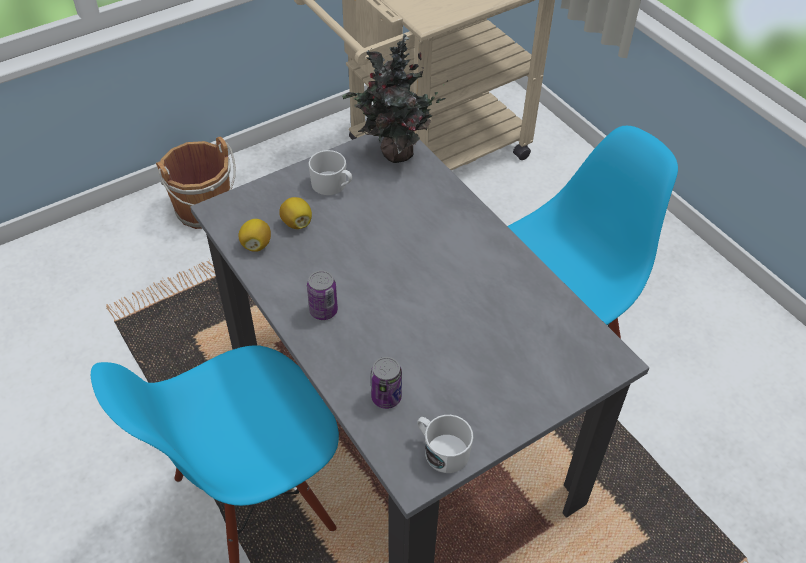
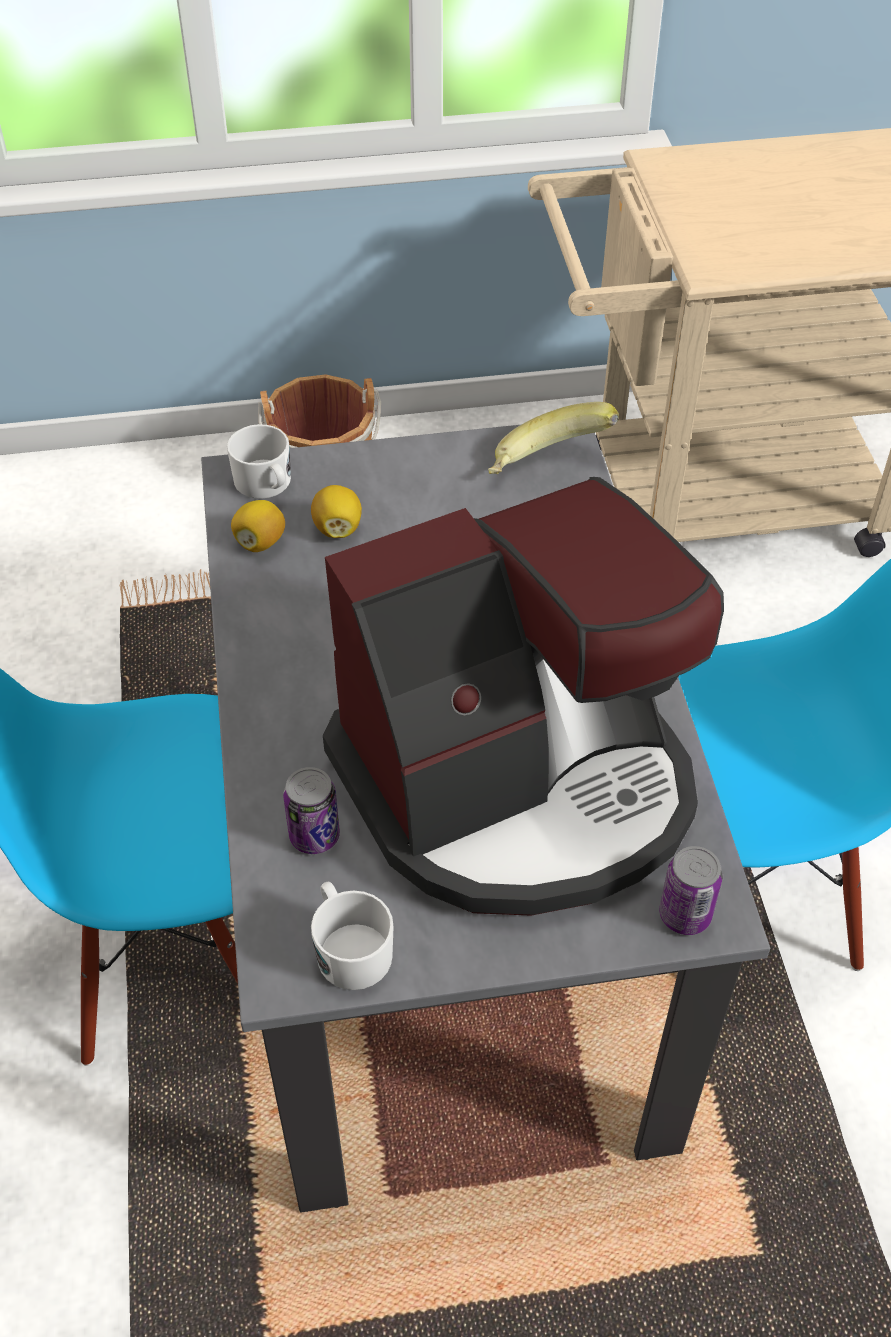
camera: 25 degrees right, 0 degrees up
(323, 311) = (299, 672): can -> can (685, 914)
(332, 185) = (424, 488): white mug -> white mug (266, 484)
(394, 154) = (548, 468): potted plant -> banana
(479, 330) = (519, 785): none -> coffee machine

